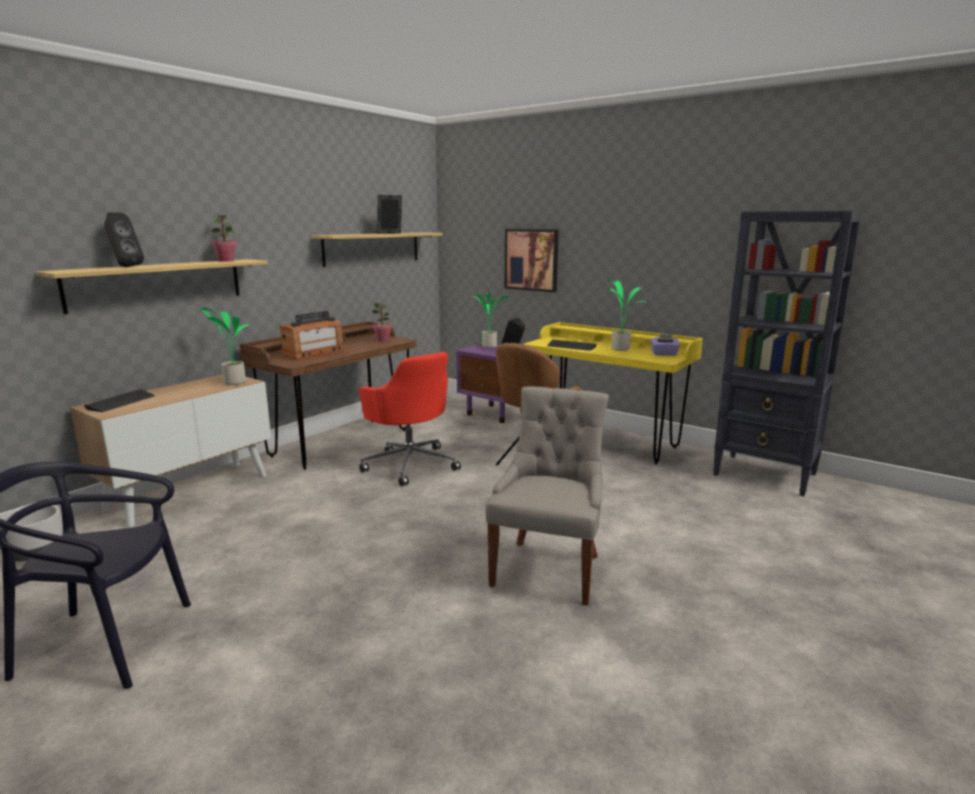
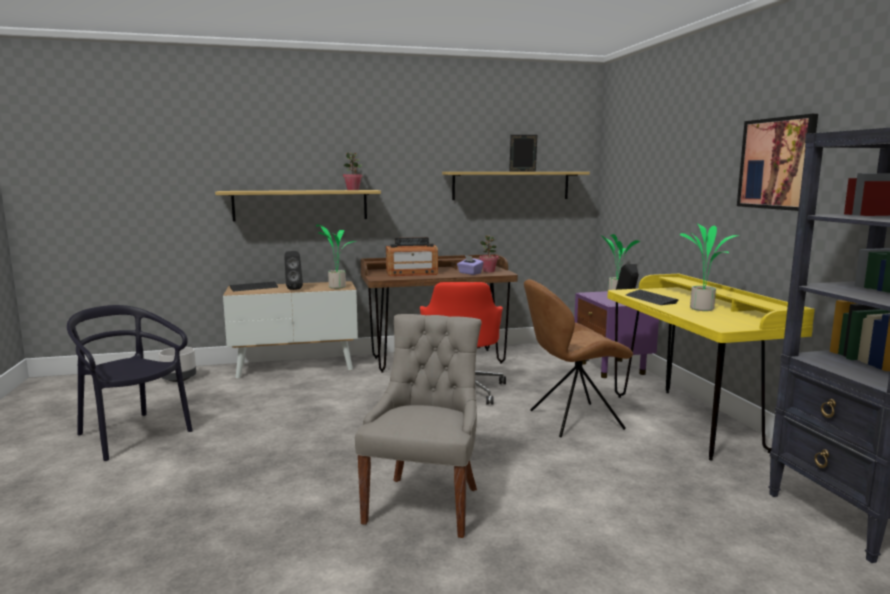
camera: 40 degrees right, 5 degrees down
(125, 267) = (272, 190): black speaker -> black speaker (293, 289)
(531, 260) = (664, 201): picture -> picture (776, 163)
(548, 569) = (425, 504): grey chair -> grey chair turned 45 degrees counterclockwise
(664, 354) = (743, 321): purple tissue box -> purple tissue box (469, 273)

